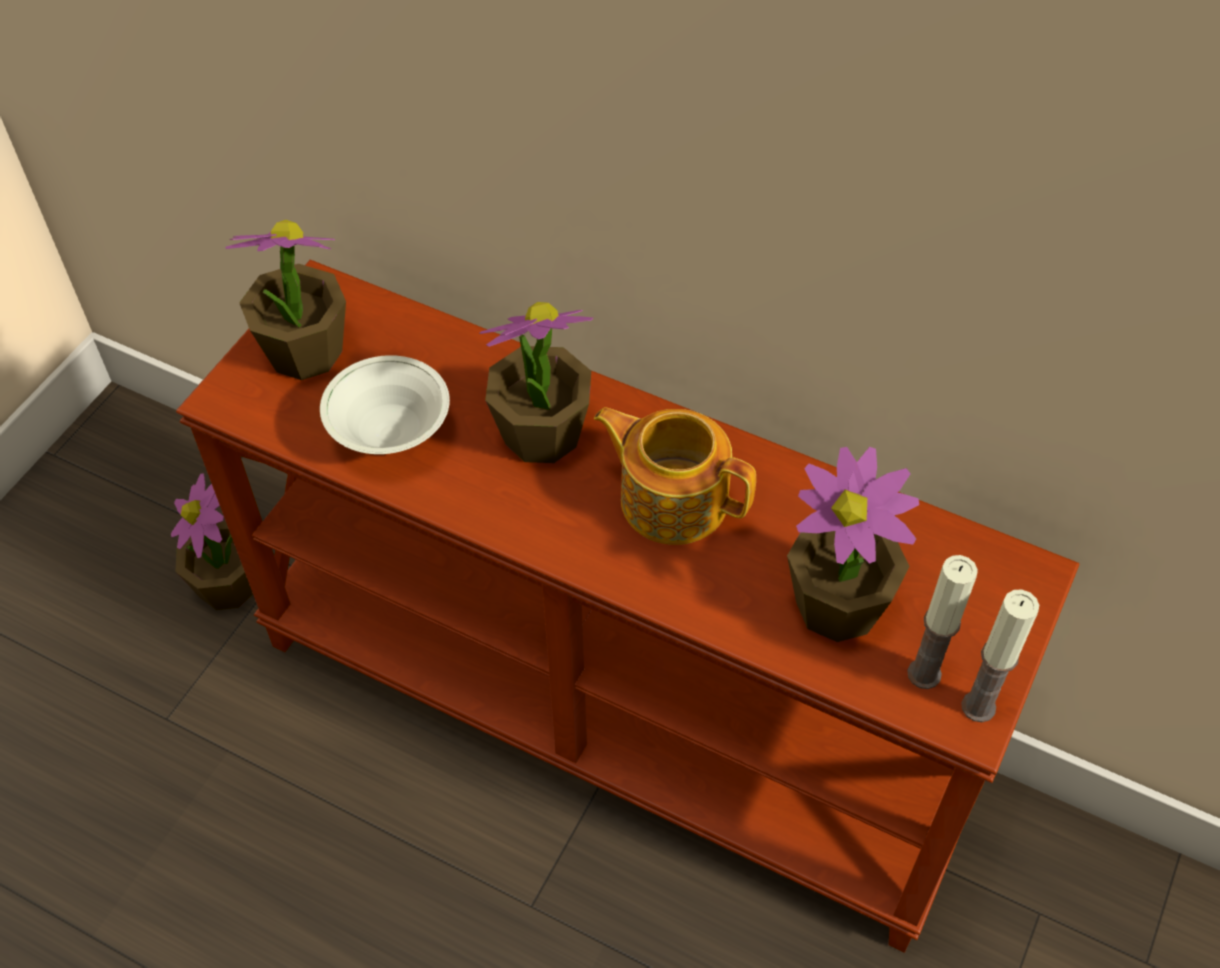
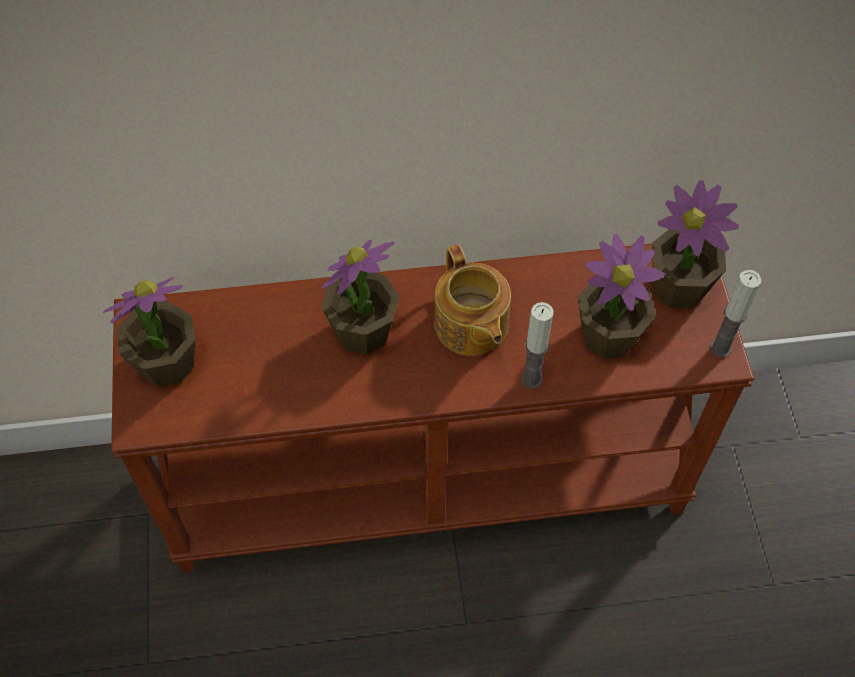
camera: 35 degrees left, 5 degrees up
(228, 586) = (120, 552): potted plant -> potted plant (679, 287)
(390, 434) = (269, 385): white bowl -> none
(672, 498) = (470, 326): teapot -> teapot turned 105 degrees counterclockwise
(924, 674) = (681, 347): candle -> candle (531, 379)

